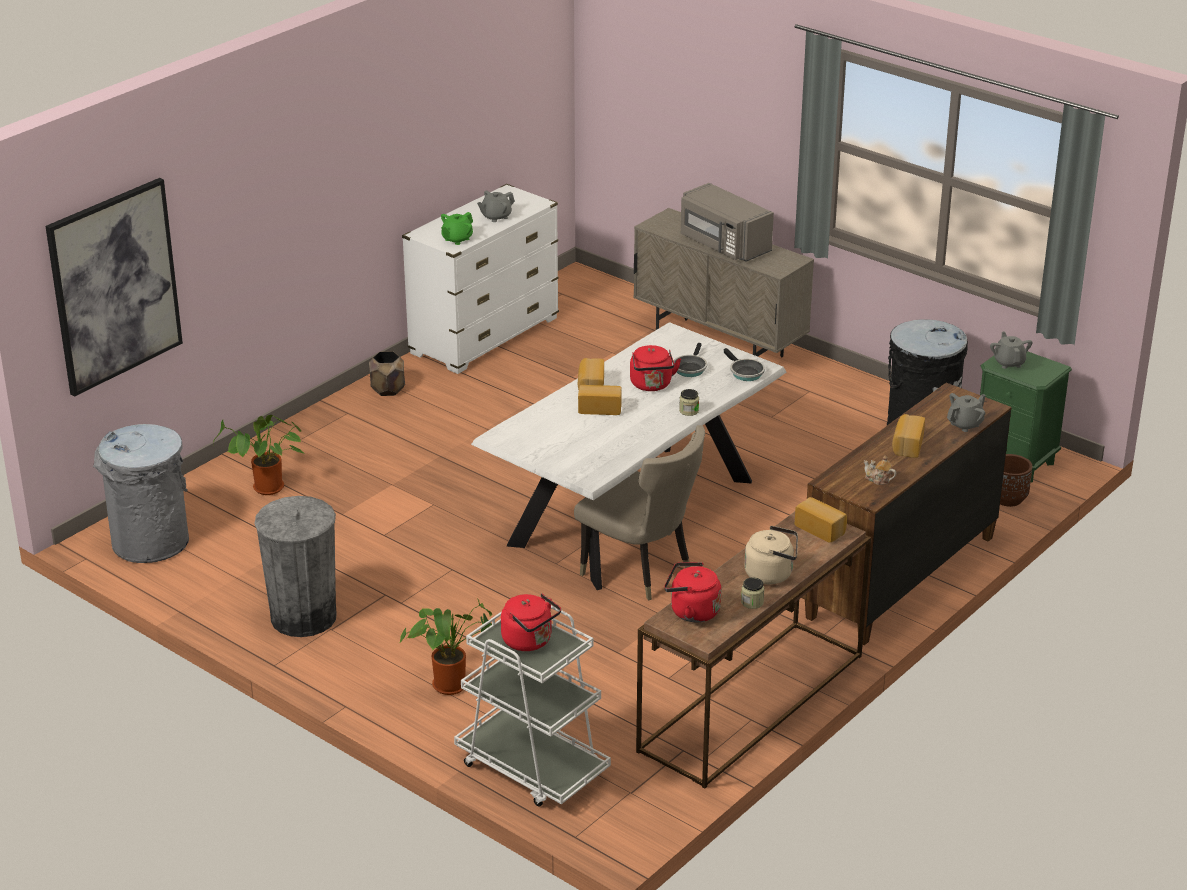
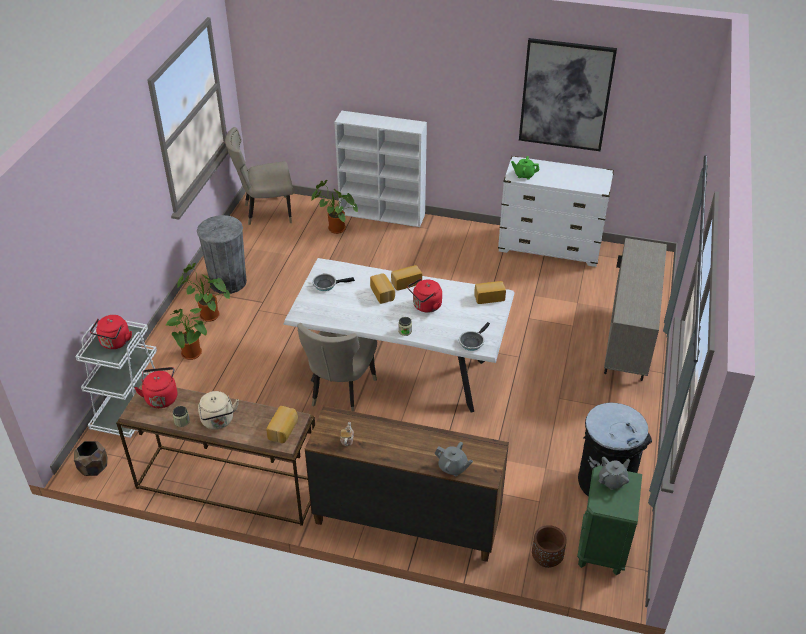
camera: 65 degrees right, 10 degrees up
(114, 286) = (293, 77): picture -> picture (565, 95)
(151, 543) = (265, 212): grey trash can -> beige chair
(274, 440) = (383, 214): none -> white bookcase
(371, 653) = (207, 316): none -> potted plant
(387, 389) = (462, 233): brown planter -> brown planter (93, 467)
(496, 217) = (566, 179): grey teapot -> none
(690, 368) = (459, 316): frying pan -> frying pan (327, 284)
(723, 245) = (637, 282): grey microwave -> none
(907, 445) = (402, 443): bread -> bread (489, 297)

